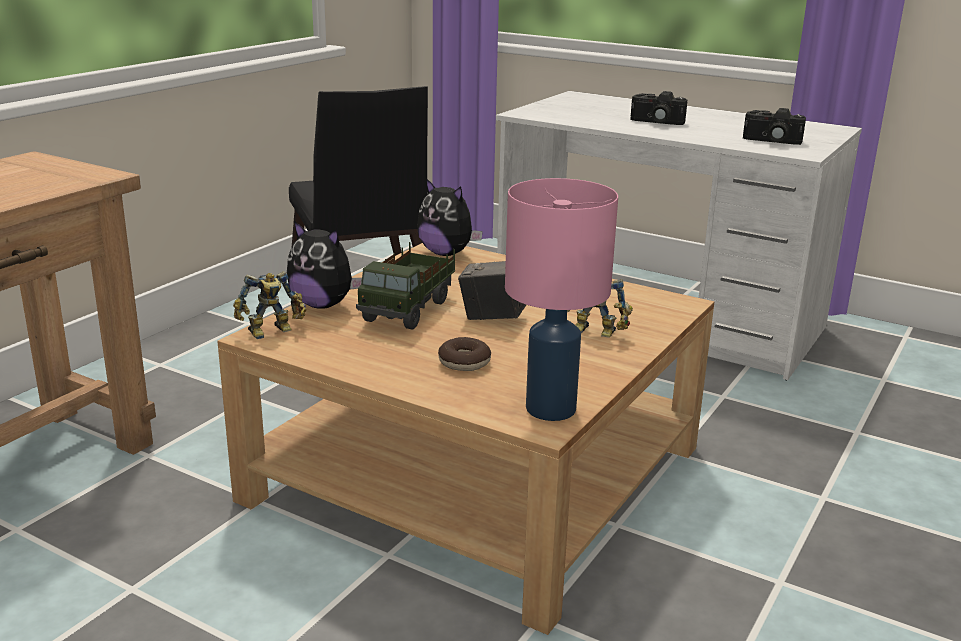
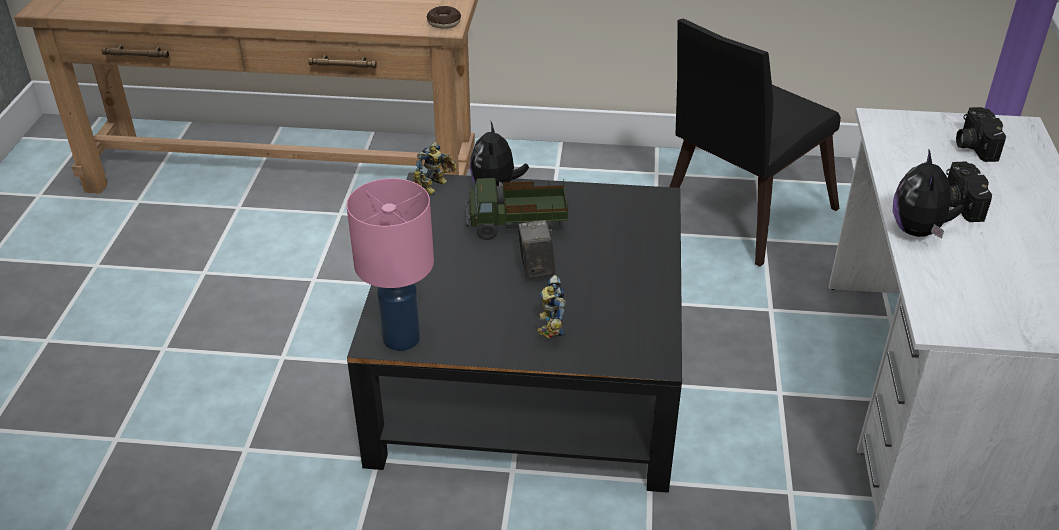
camera: 65 degrees right, 15 degrees up
(272, 332) = (435, 186): toy robot -> toy robot turned 90 degrees counterclockwise
(446, 253) = (650, 206): plush toy -> plush toy (918, 231)
(464, 362) = (447, 279): donut -> donut (444, 23)
(477, 473) = (529, 373): beige coffee table -> black coffee table
(771, 141) = (970, 295): camera -> camera (973, 145)

